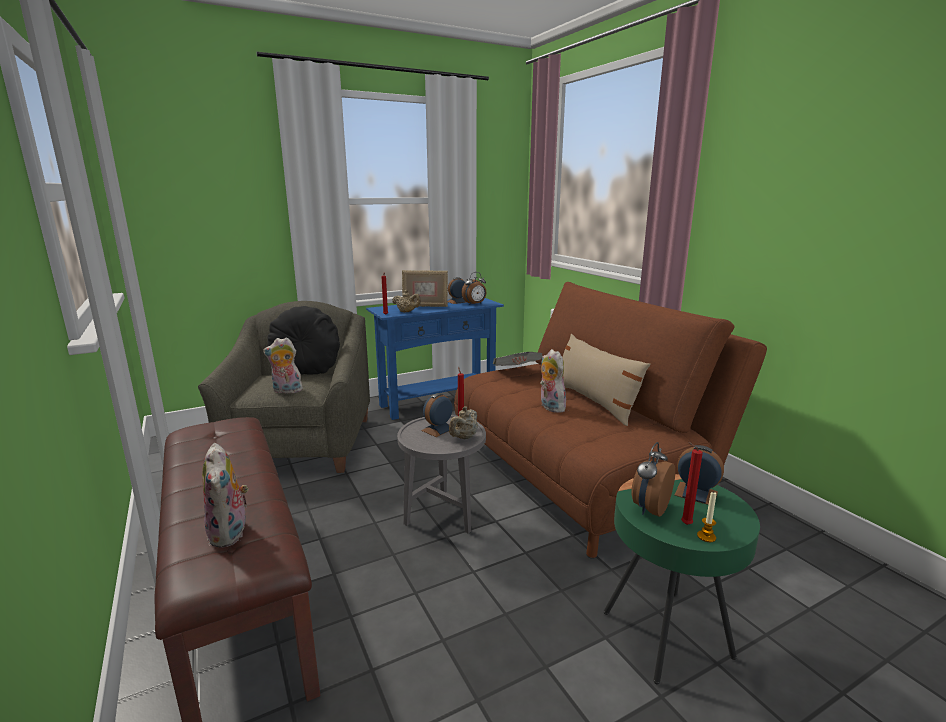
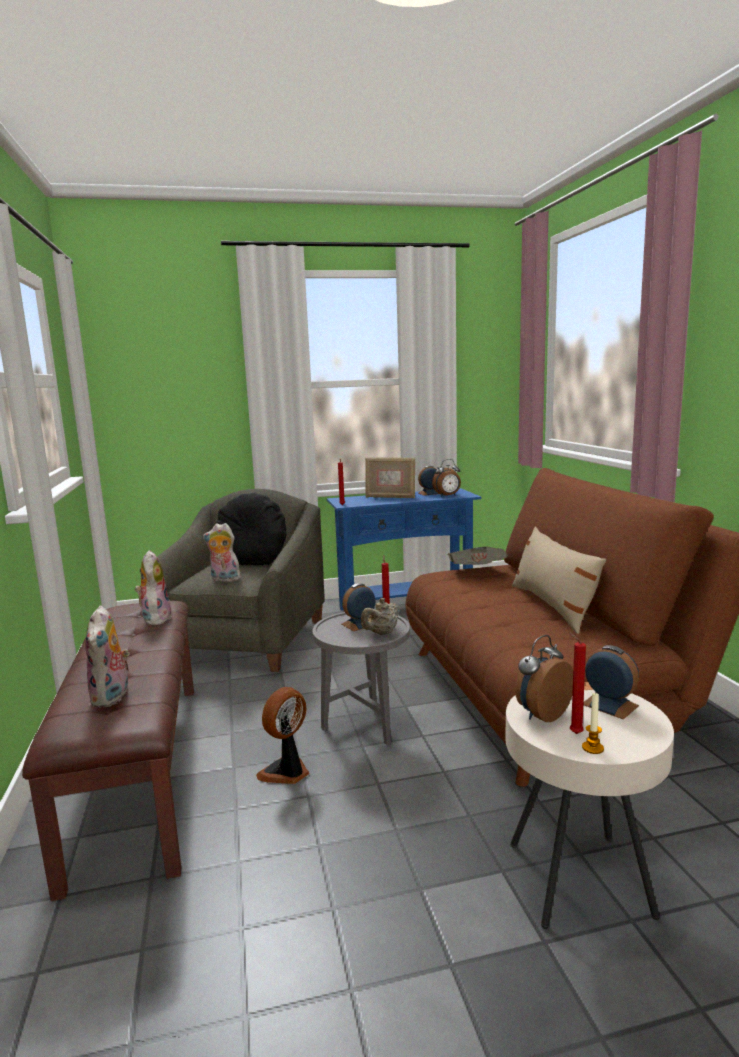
camera: 15 degrees right, 5 degrees down
(387, 572) = (287, 772): none -> fan
(407, 312) = (366, 502): beige teapot -> none
(550, 407) = (495, 609): plush toy -> plush toy (155, 618)
(666, 634) = (579, 879): green side table -> beige side table

